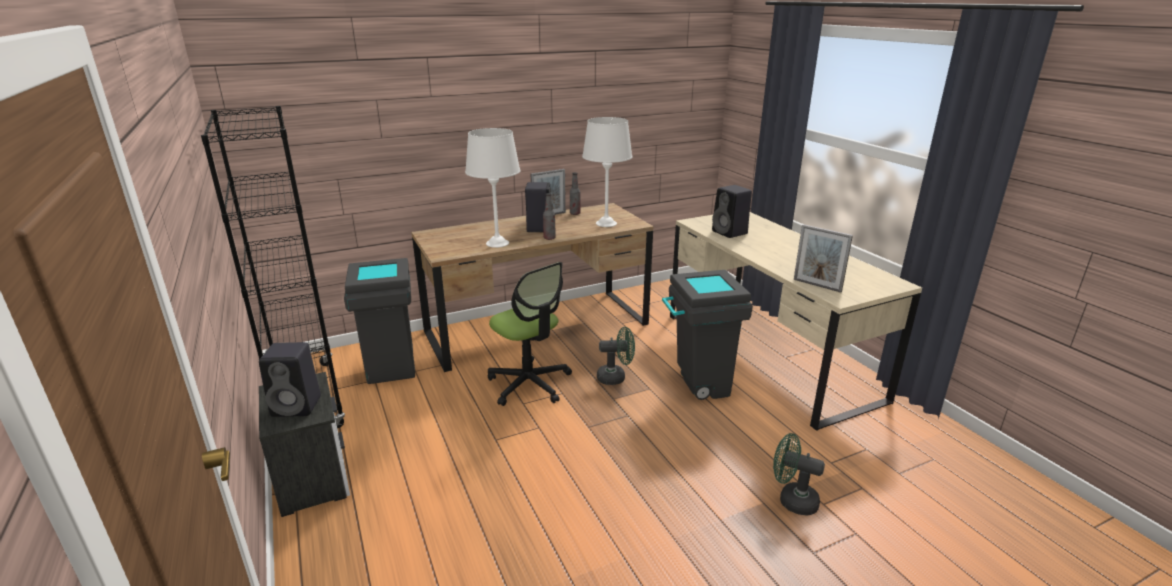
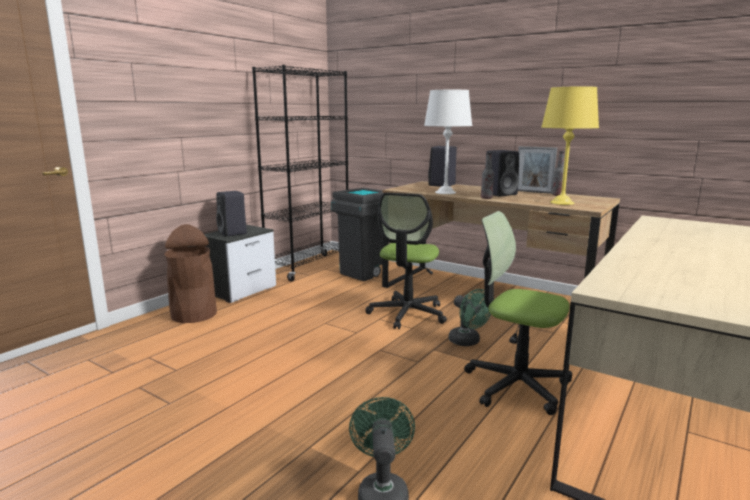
camera: 60 degrees right, 10 degrees down
(346, 541) = (194, 314): none -> brown trash can
(606, 223) = (561, 203): white table lamp -> yellow table lamp
(697, 387) = (516, 385): grey trash can -> office chair
(730, 233) = (673, 232): black speaker -> black speaker (442, 185)
(817, 285) = (619, 276): picture frame -> none

